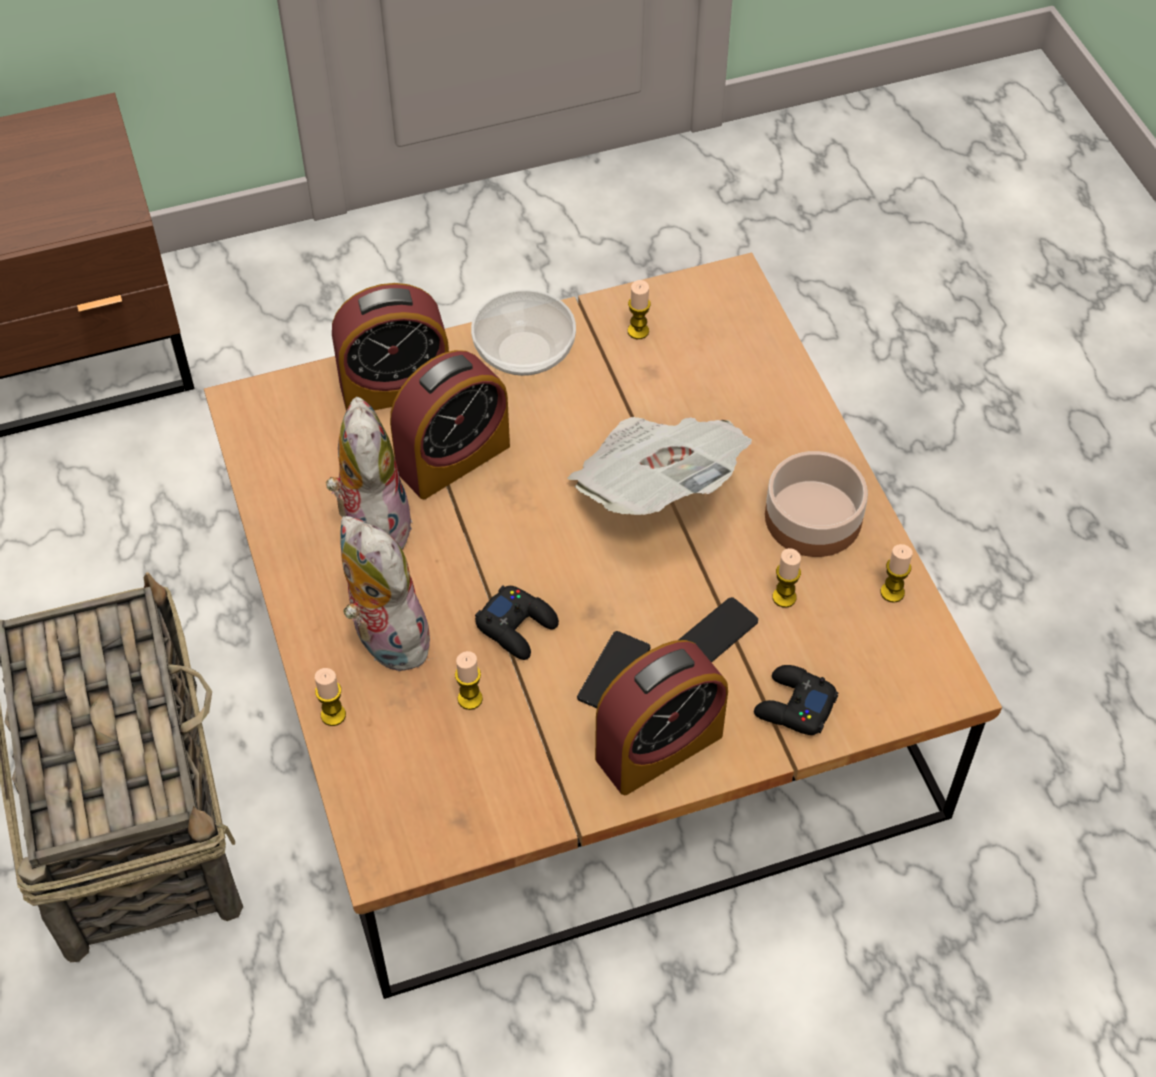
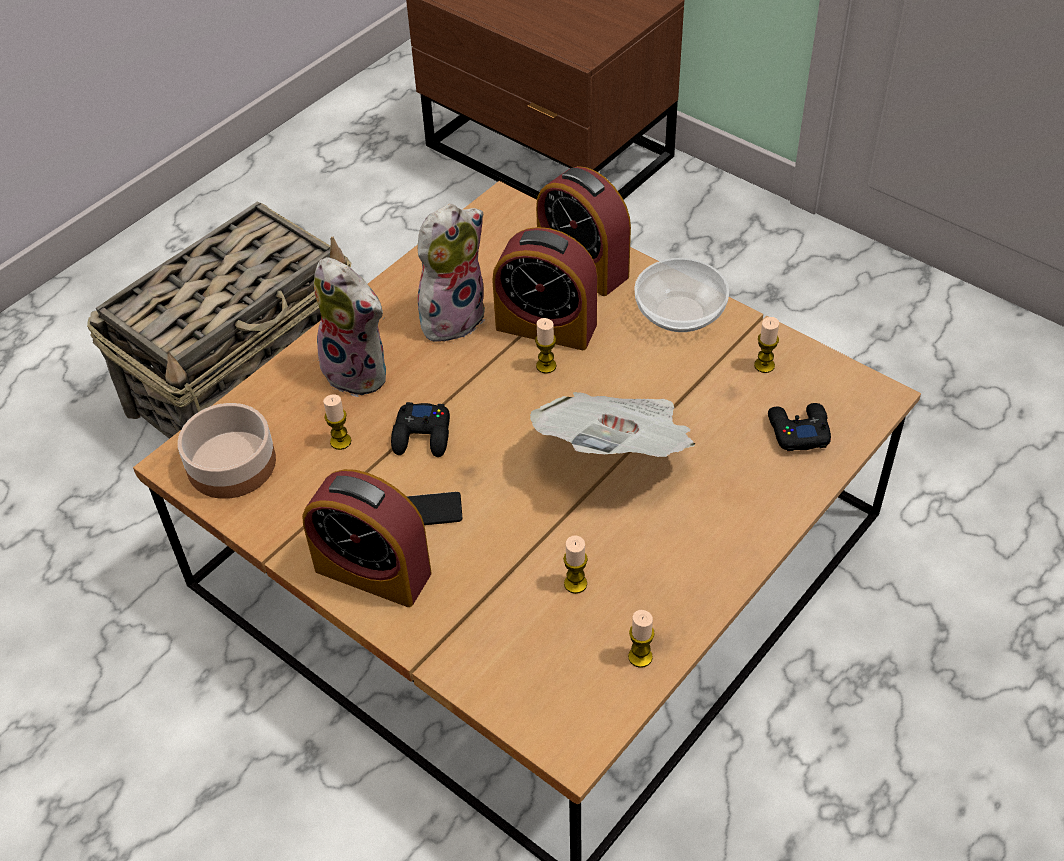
camera: 60 degrees right, 5 degrees down
(333, 715) = (278, 378): candle -> candle (546, 366)
(384, 638) = (360, 371): plush toy -> plush toy turned 105 degrees clockwise
(715, 635) = (504, 556): phone -> none
(794, 706) = (471, 641): black game controller -> black game controller (798, 431)
(812, 516) = (674, 564): bowl -> bowl (233, 463)

